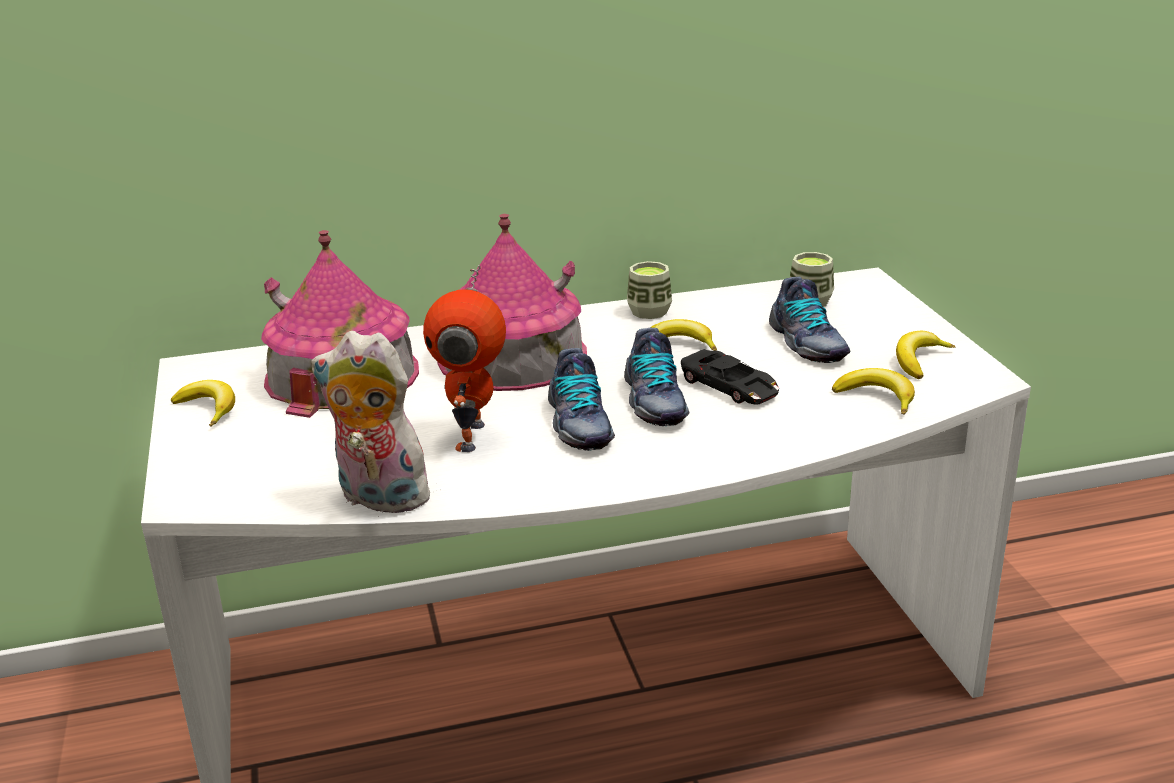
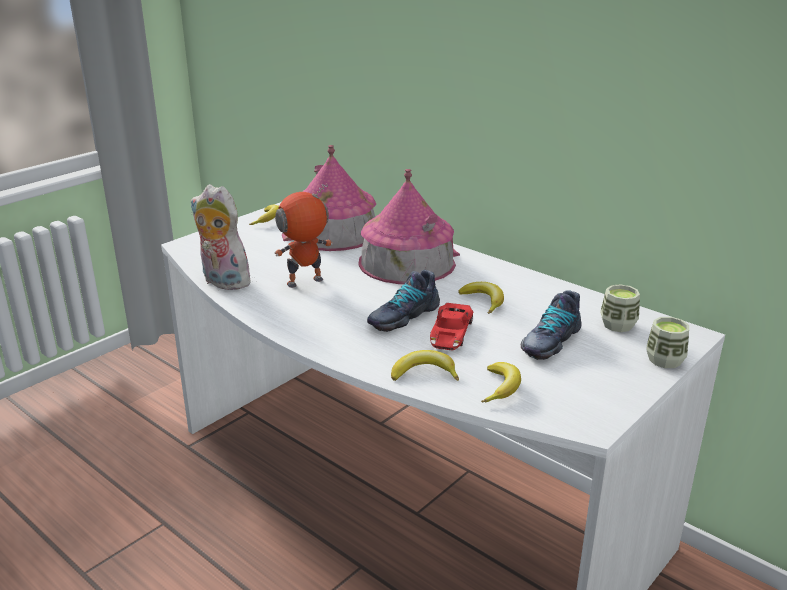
camera: 55 degrees right, 0 degrees up
(378, 499) = (222, 282): plush toy -> plush toy turned 45 degrees counterclockwise
(578, 424) = (350, 304): shoe -> none
(649, 311) = (519, 279): cup -> cup (664, 360)
(730, 387) = (450, 333): black toy car -> red toy car
(919, 361) = (582, 390): banana -> banana (424, 373)

